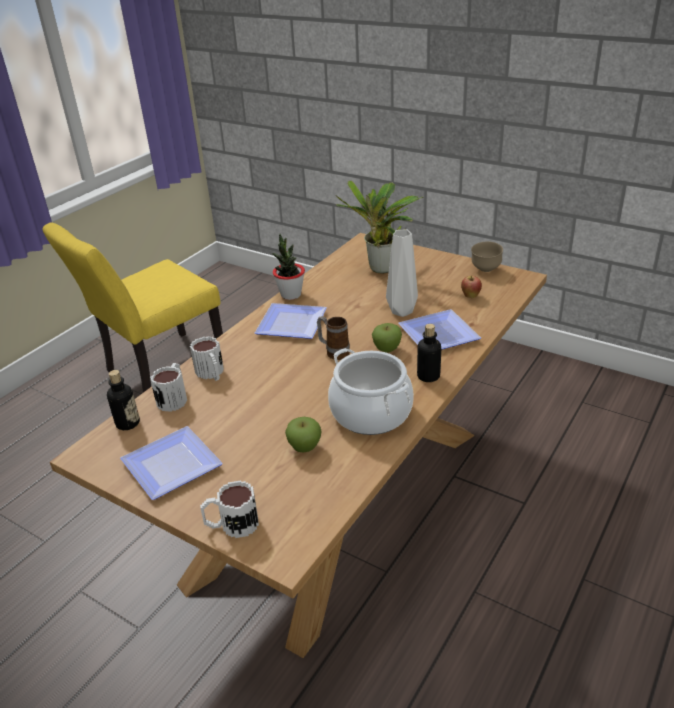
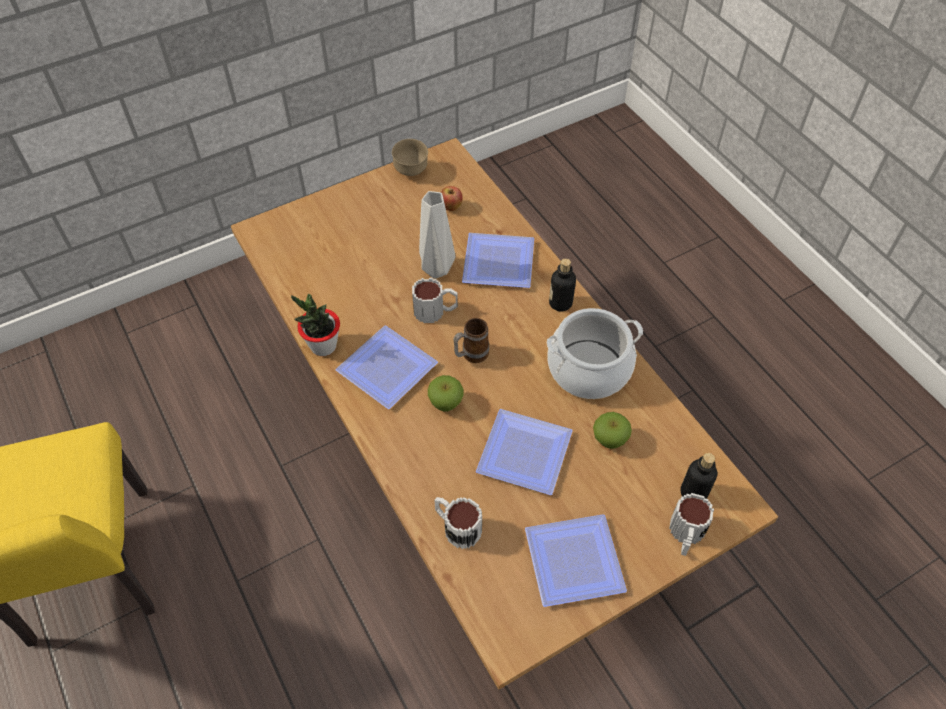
camera: 65 degrees left, 20 degrees up
(128, 423) = (476, 586): bottle -> bottle (693, 492)
(211, 374) = (434, 477): mug -> mug (436, 311)
(262, 405) = (522, 450): none -> plate
(381, 270) = (340, 247): potted plant -> none
(387, 349) = (495, 312): apple -> apple (446, 403)

